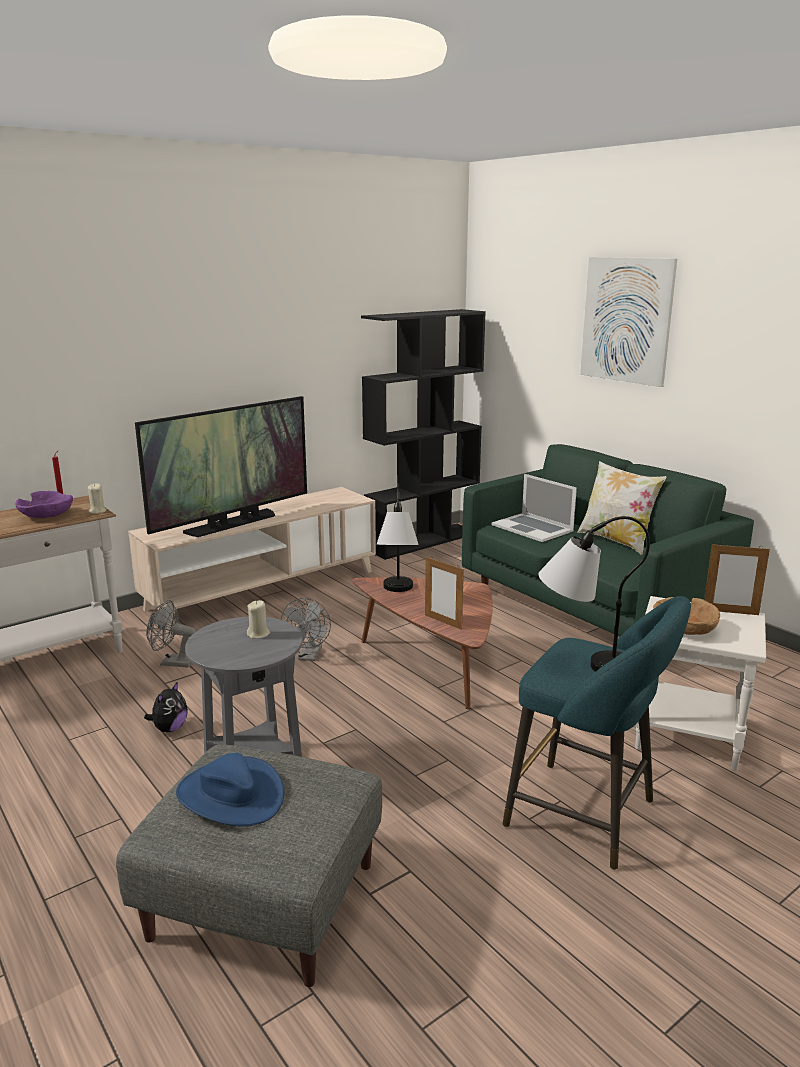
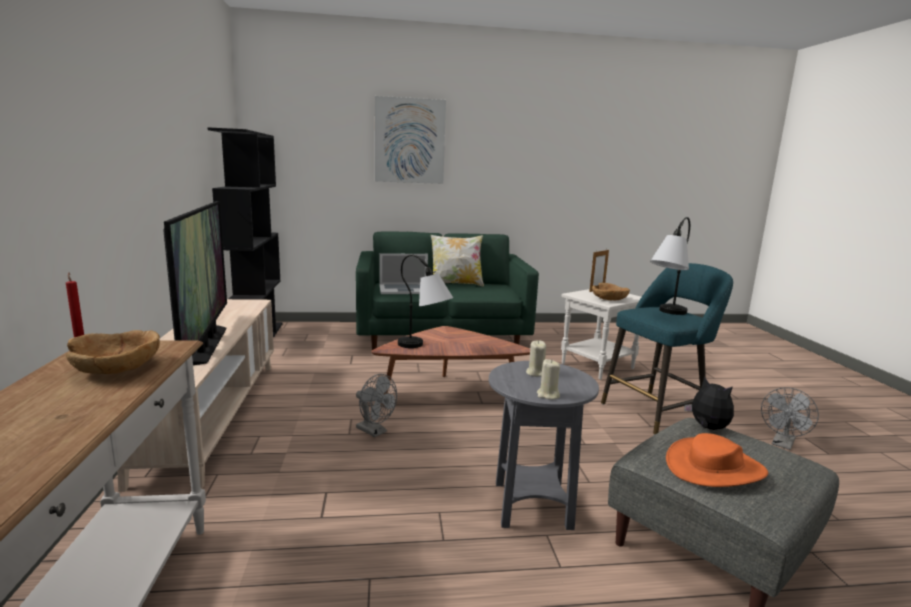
camera: 60 degrees left, 5 degrees down
(47, 515) = (117, 368): purple bowl -> brown bowl
(97, 511) = (174, 344): beige candle -> beige candle (548, 395)
(169, 728) = (419, 535): plush toy -> plush toy (707, 428)
(172, 662) = (283, 502): grey fan -> grey fan (783, 444)
(230, 795) = (715, 468): blue hat -> orange hat
(443, 622) = (488, 348): picture frame -> none

